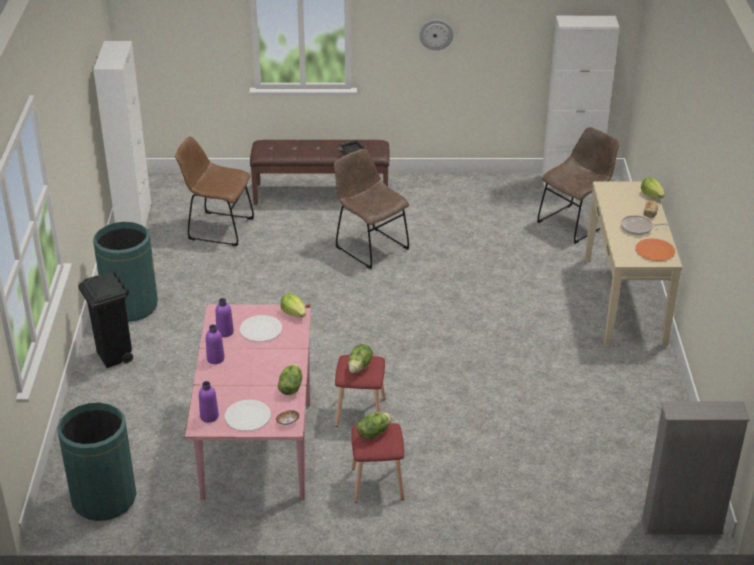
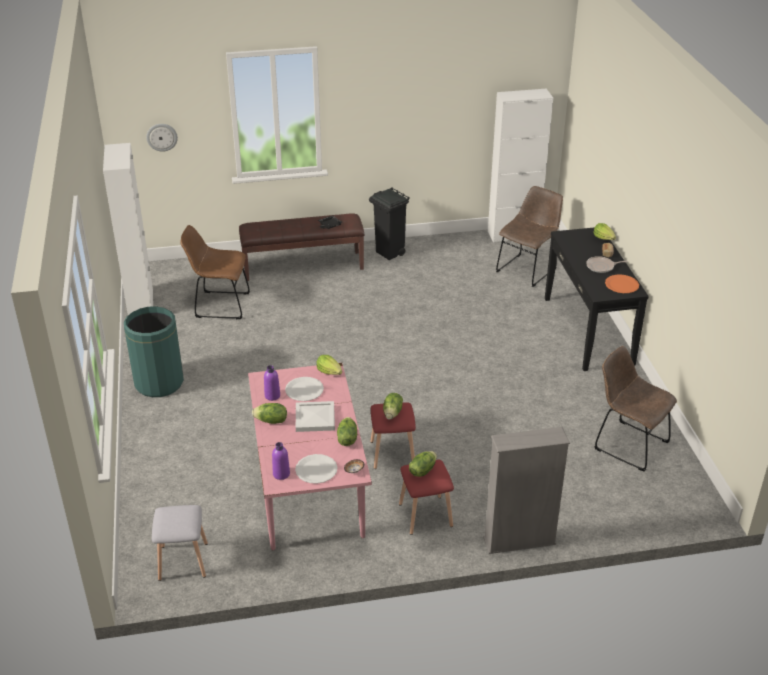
camera: 10 degrees left, 0 degrees up
(104, 499) = (182, 561): green trash can -> grey stool
(114, 357) = (156, 430): black trash can -> black trash can (390, 253)
(215, 359) = (271, 421): purple bottle -> lettuce
(264, 361) = (315, 418): none -> white tray
(369, 246) = (358, 307): brown chair -> brown chair (627, 444)
(436, 34) = (394, 116): wall clock -> wall clock (162, 137)
(625, 300) = (588, 330): beige console table -> black console table
(681, 525) = (693, 517): grey bookcase -> grey bookcase (519, 541)

